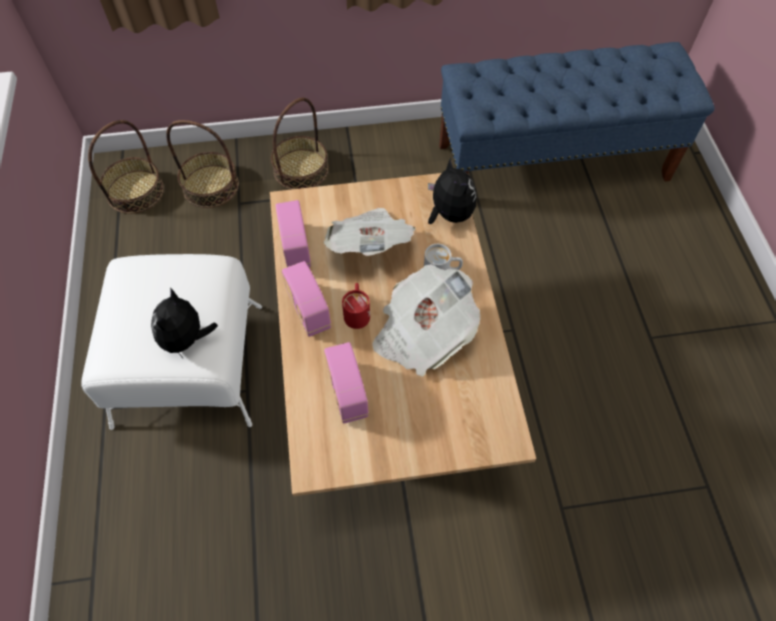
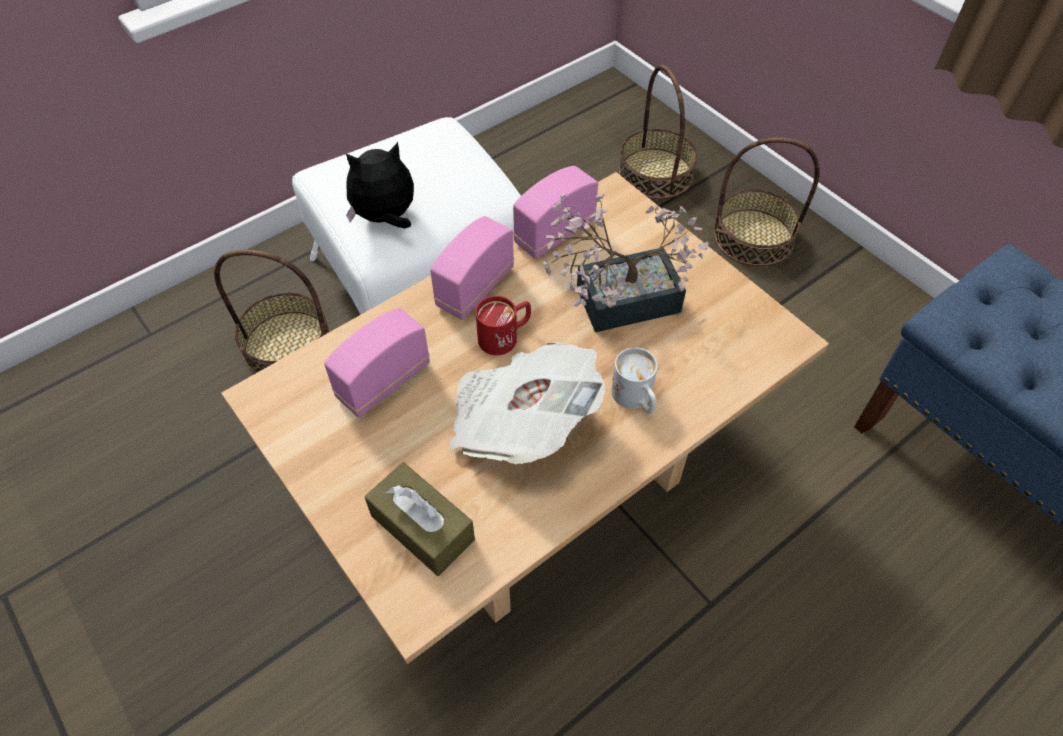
camera: 60 degrees right, 5 degrees down
(135, 192) = (594, 121): basket -> basket (287, 345)
(370, 245) = (615, 302): newspaper -> potted plant
(449, 214) = (739, 364): plush toy -> none
(462, 415) = (422, 527): none -> brown tissue box

